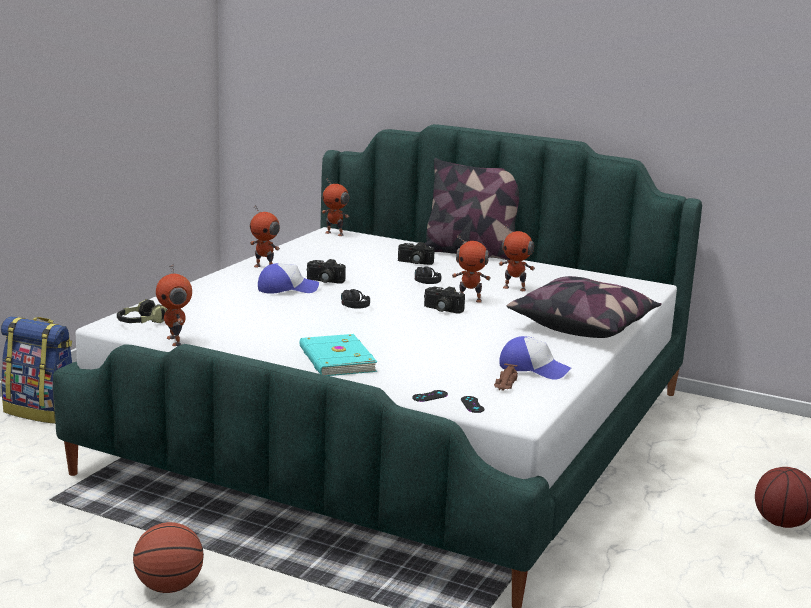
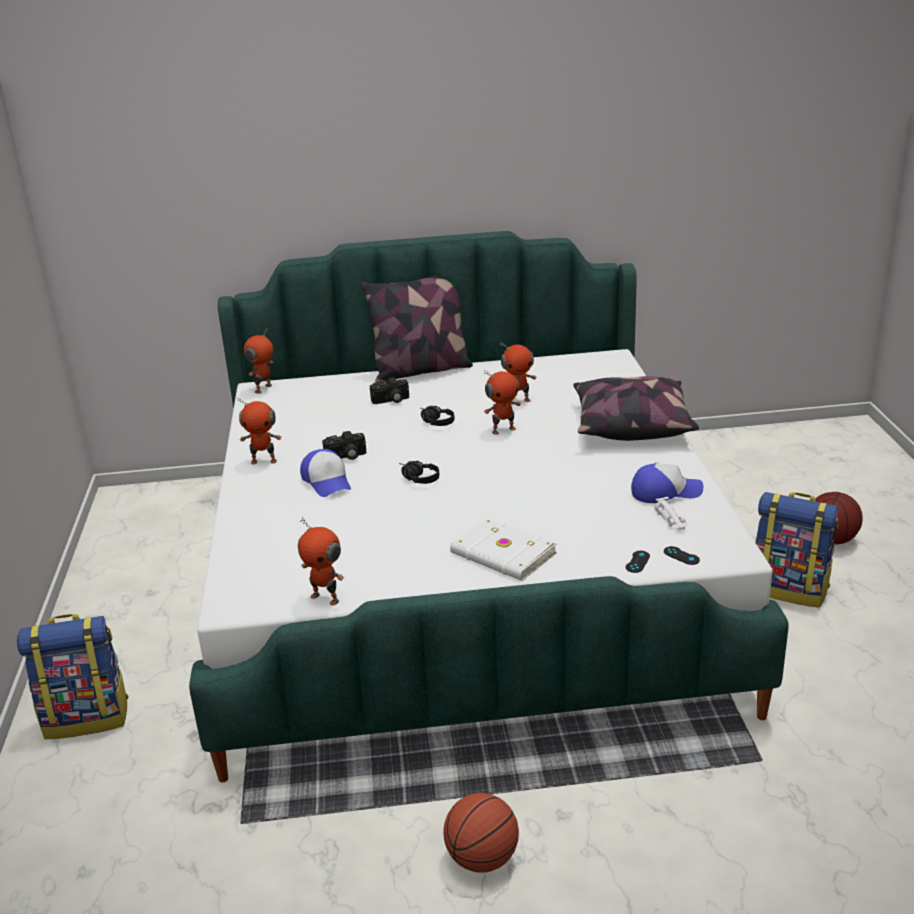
camera: 30 degrees left, 10 degrees up
(141, 323) = (254, 589): headphones -> none
(287, 289) = (327, 481): cap -> cap turned 105 degrees clockwise
(335, 233) = (264, 389): toy robot -> toy robot turned 120 degrees clockwise
(335, 360) = (503, 554): turquoise book -> white book
(441, 309) = (498, 451): camera -> none
(505, 384) = (671, 520): brown toy car -> white toy car
(681, 539) = (790, 589): none -> backpack

